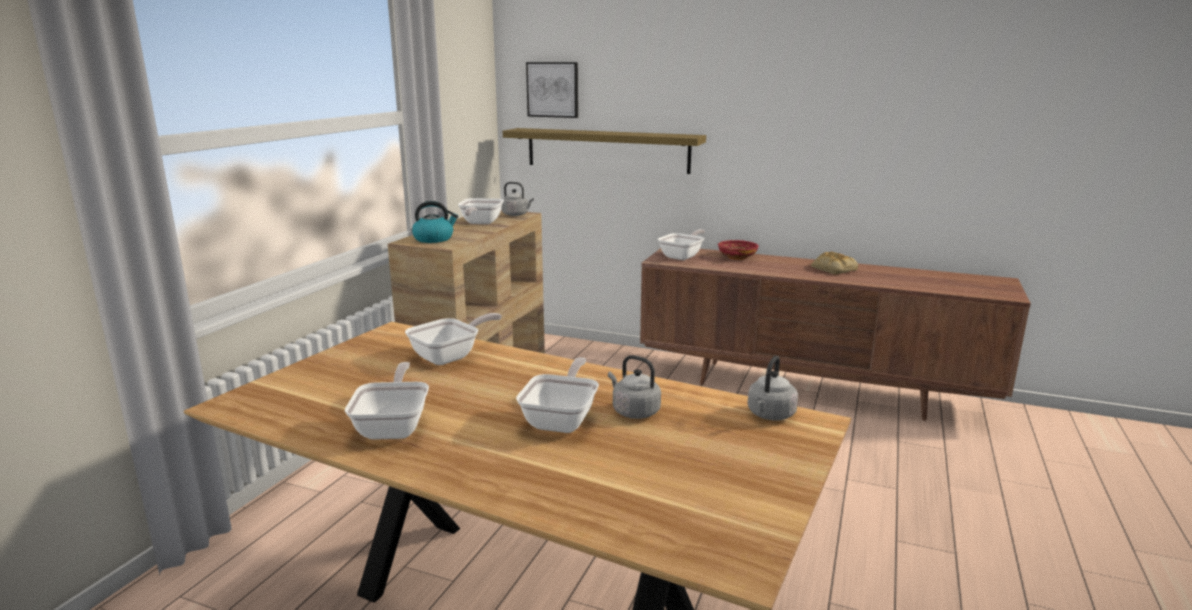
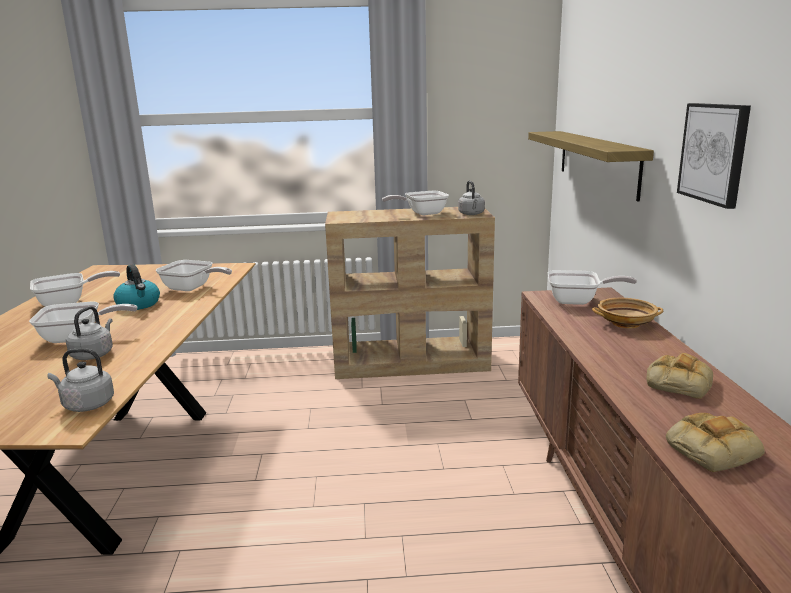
camera: 65 degrees right, 0 degrees up
(434, 239) = (353, 215): kettle -> kettle (139, 304)
(553, 89) = (577, 89): picture -> picture (714, 153)
(737, 257) = (626, 323): red bowl -> beige bowl
(909, 281) = (712, 449): none -> bread

